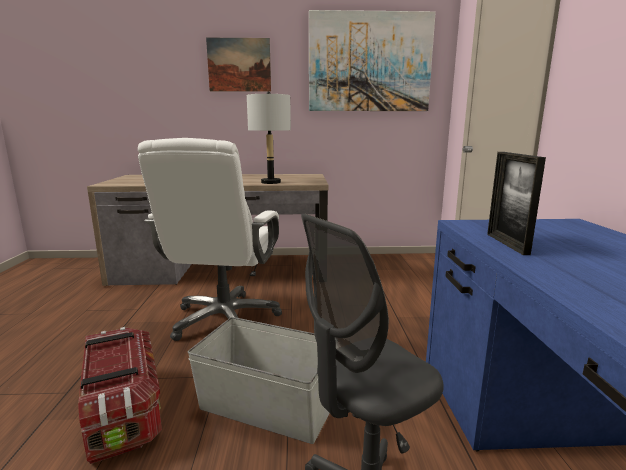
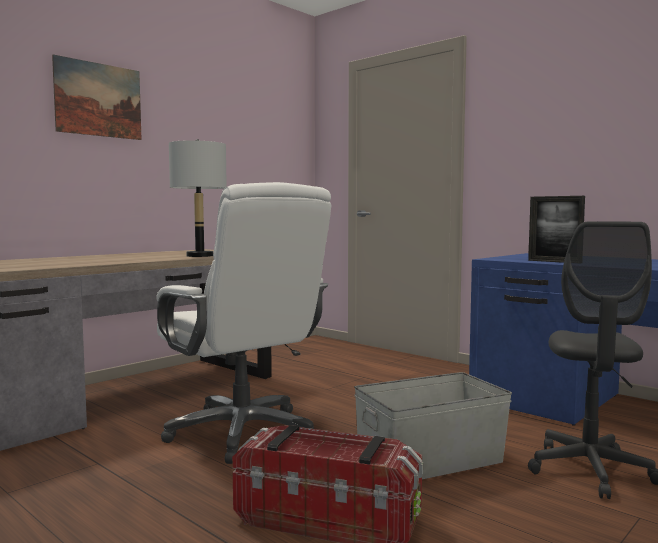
camera: 45 degrees left, 10 degrees down
(370, 63) = (245, 118): picture -> none

